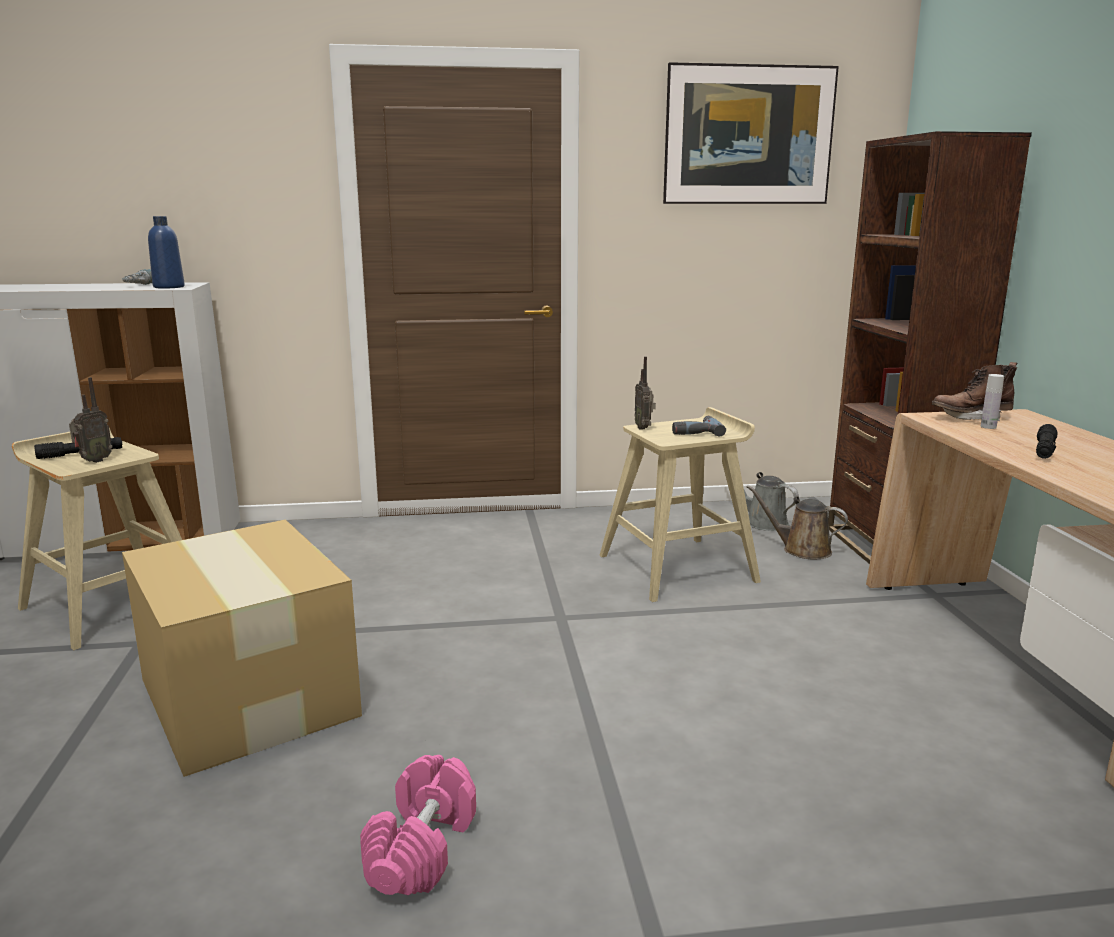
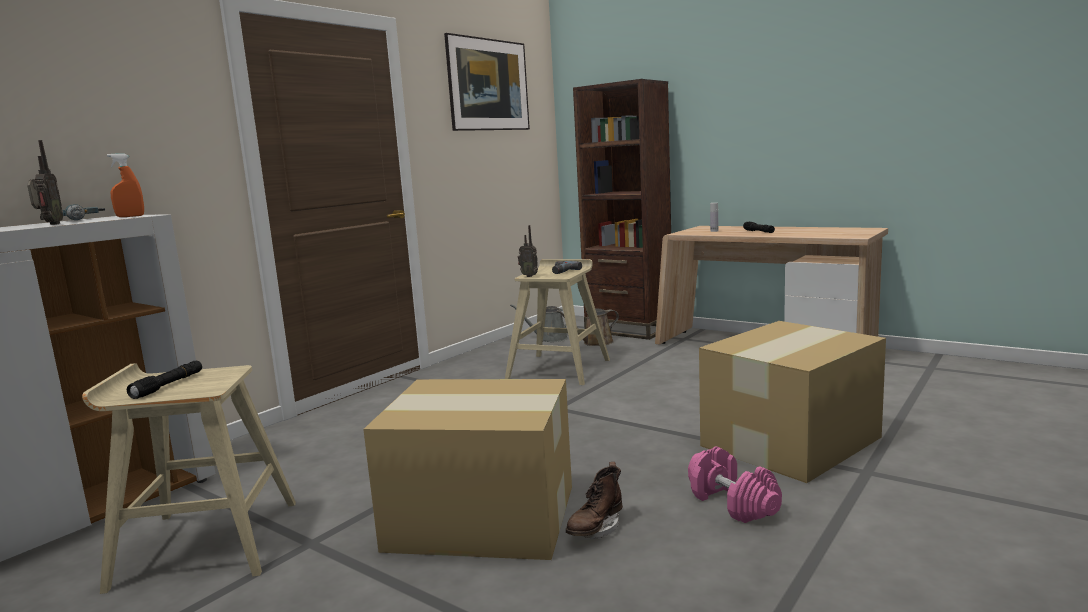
camera: 45 degrees left, 5 degrees down
(93, 461) = (206, 383): radio -> radio (49, 224)
(169, 287) = (130, 216): blue bottle -> orange spray bottle
(685, 827) = (792, 441): none -> cardboard box
(971, 418) = (697, 230): brown boot -> brown boot (595, 529)

